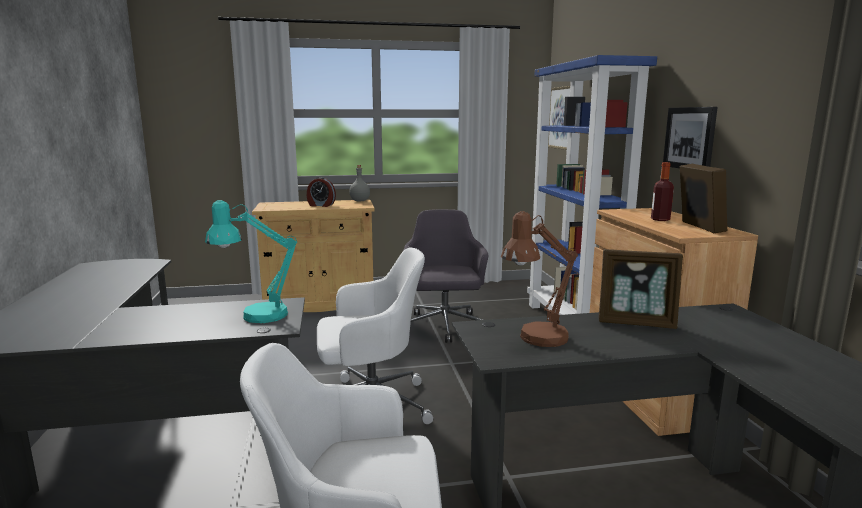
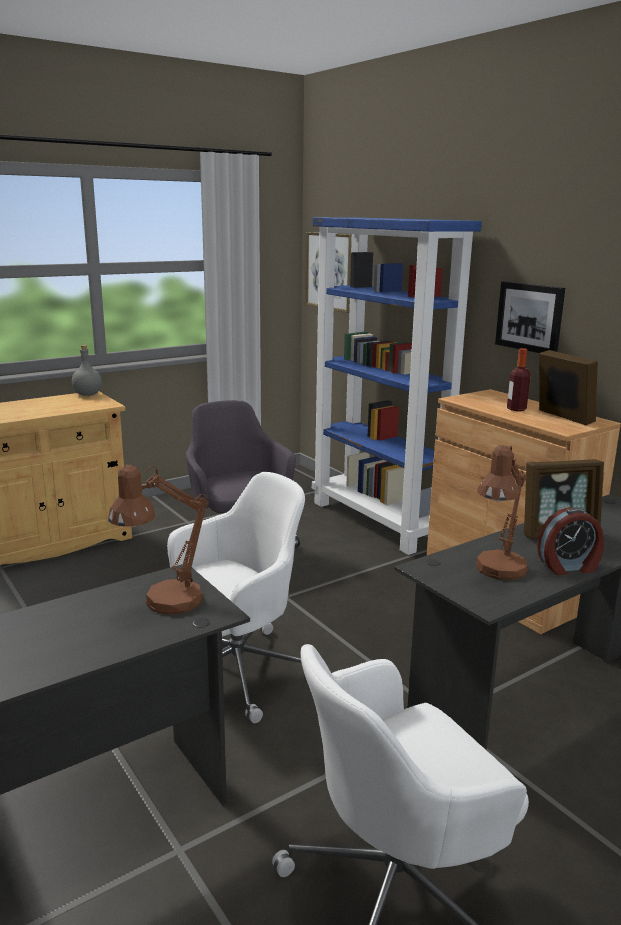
camera: 25 degrees left, 5 degrees up
(255, 316) = (164, 605): turquoise table lamp -> brown table lamp
(321, 205) = (43, 408): alarm clock -> alarm clock (568, 567)

